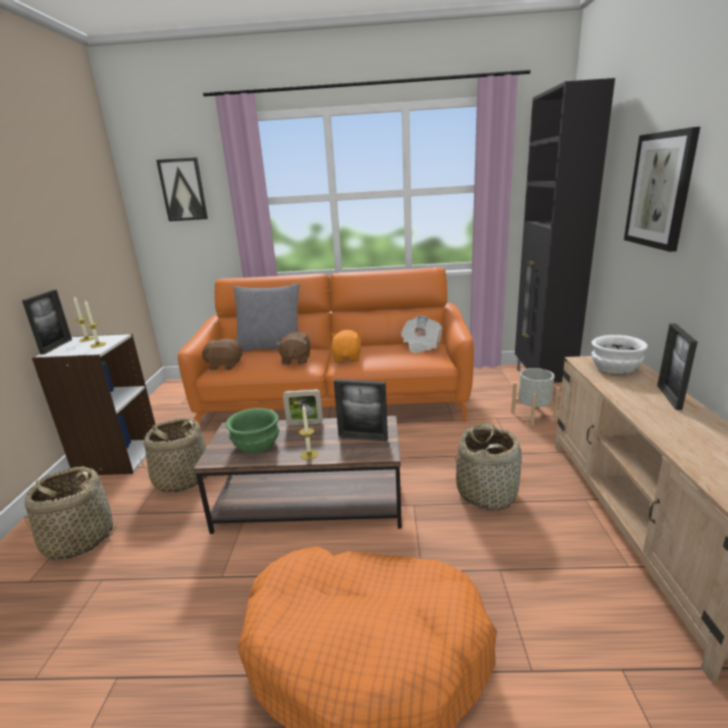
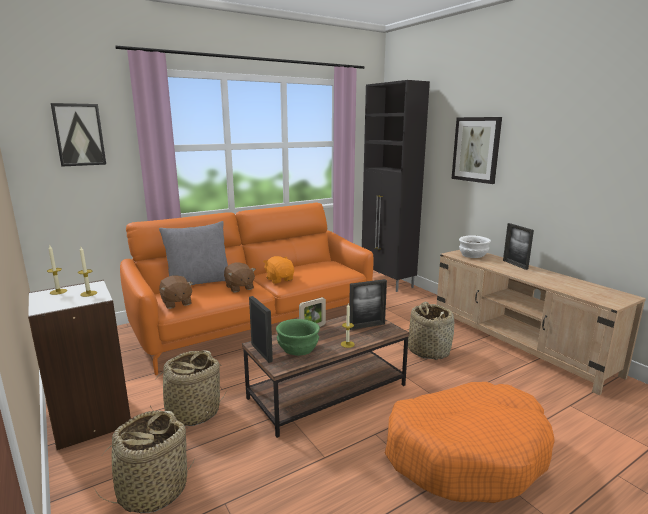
camera: 35 degrees left, 5 degrees down
(56, 346) = (34, 303): picture frame -> picture frame (261, 352)
(225, 365) = (176, 303): brown plush toy -> brown plush toy turned 90 degrees counterclockwise
(421, 345) = (324, 263): newspaper -> none
(533, 415) = (404, 301): grey planter -> none

